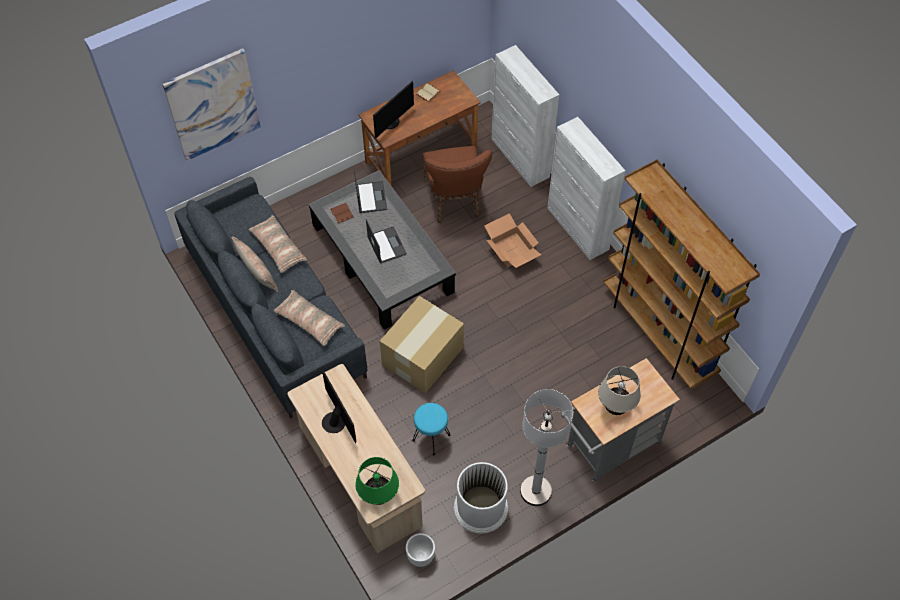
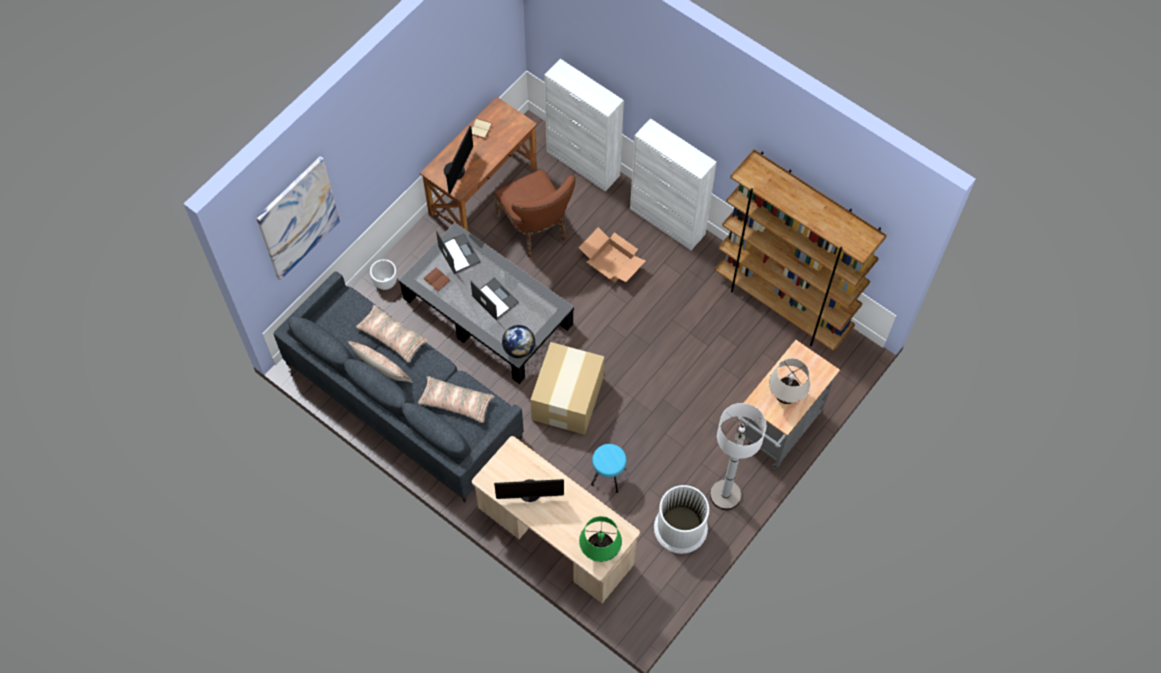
camera: 20 degrees left, 5 degrees up
(336, 421) = (530, 493): monitor -> monitor turned 135 degrees clockwise
(390, 294) = (519, 348): none -> globe
(421, 556) = (643, 592): white planter -> white planter (385, 282)

